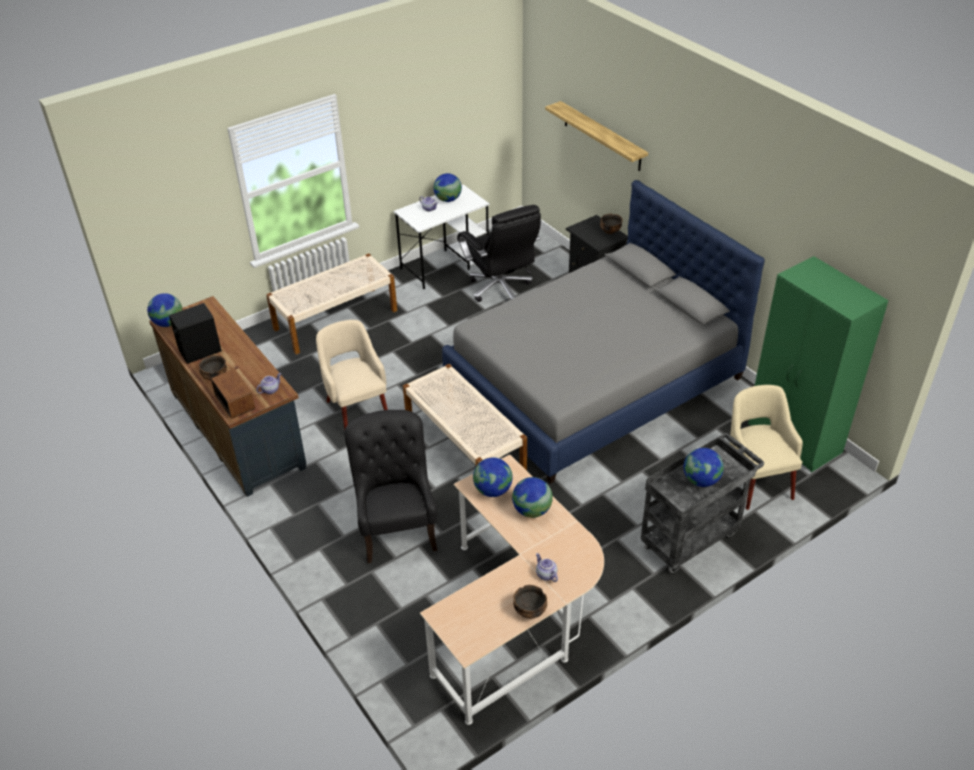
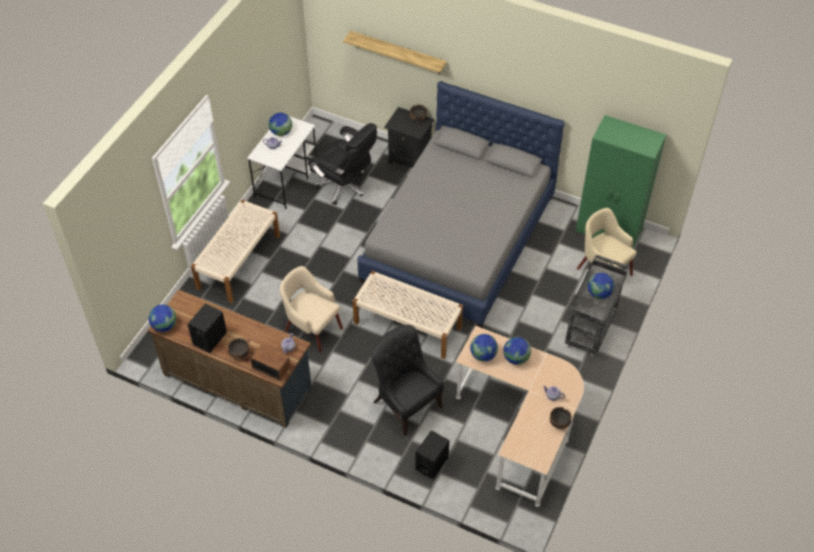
camera: 30 degrees left, 10 degrees up
(375, 608) = (432, 463): none -> black speaker

